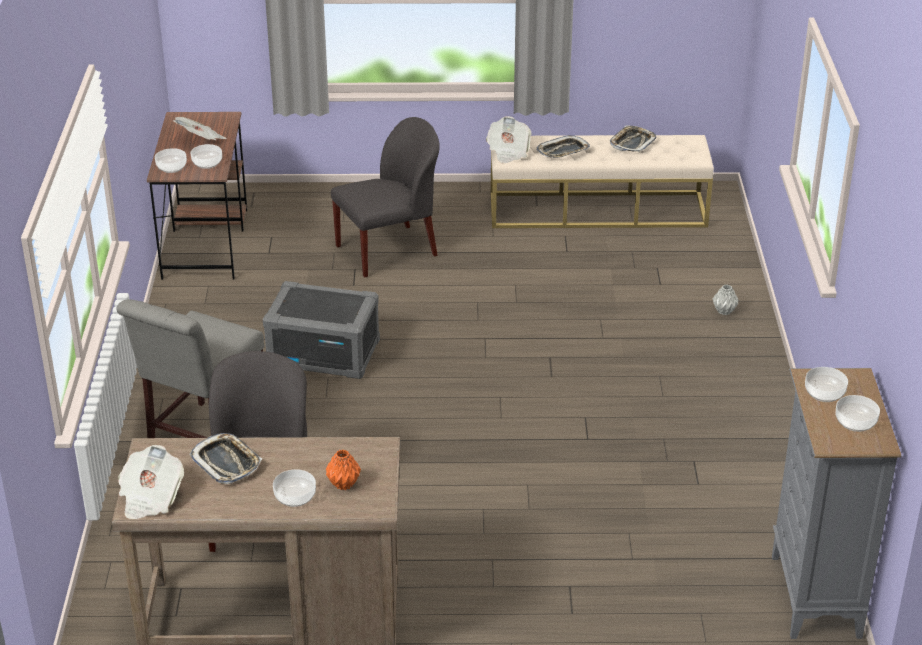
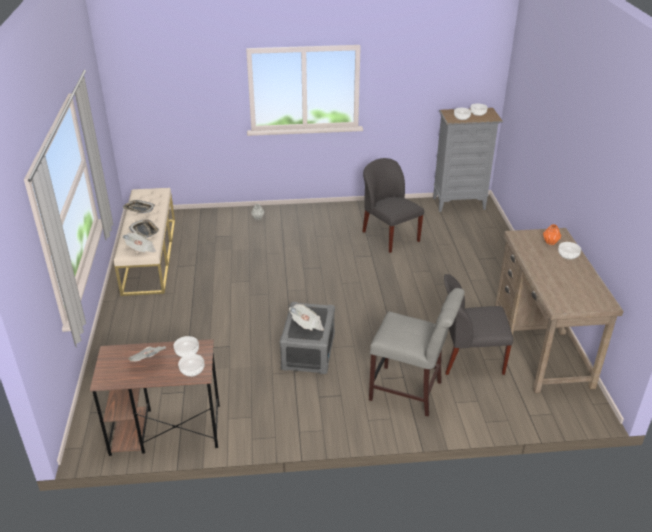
camera: 95 degrees left, 0 degrees up
(150, 498) = (597, 299): newspaper -> newspaper (307, 325)
(226, 462) = (554, 278): tray -> none
(389, 250) = (187, 334): grey chair -> grey chair (389, 236)

